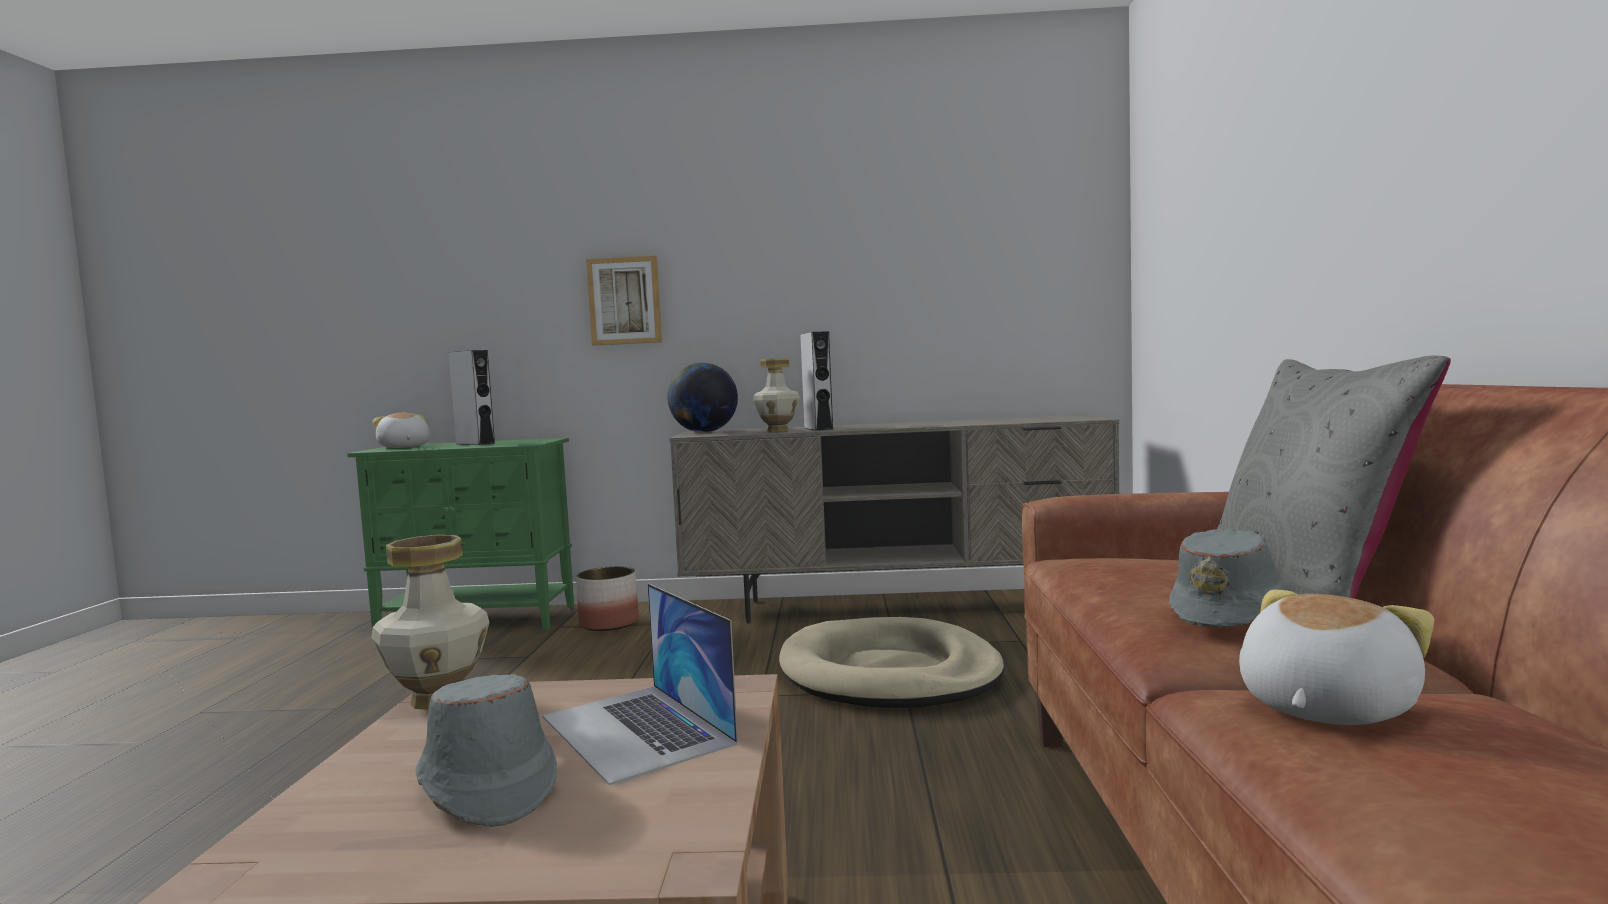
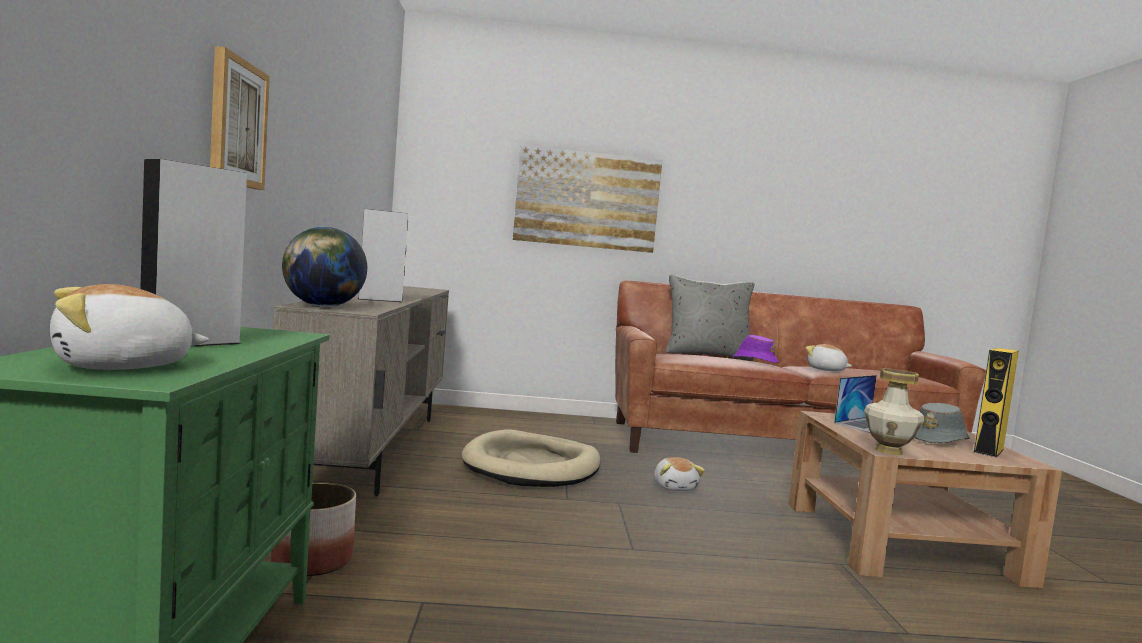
camera: 95 degrees left, 0 degrees up
(368, 838) = (988, 450): none -> yellow speaker
(777, 430) = (374, 303): vase -> none
(846, 771) = (675, 487): none -> plush toy
(1230, 613) = (754, 360): grey hat -> purple hat
(1276, 207) = (587, 200): none -> picture

